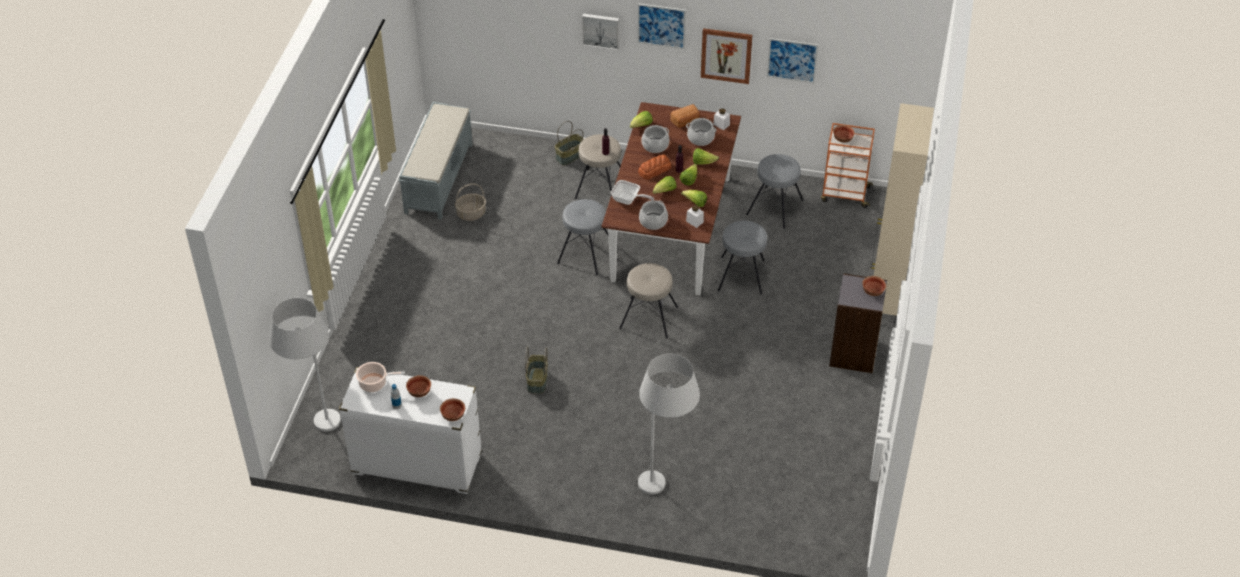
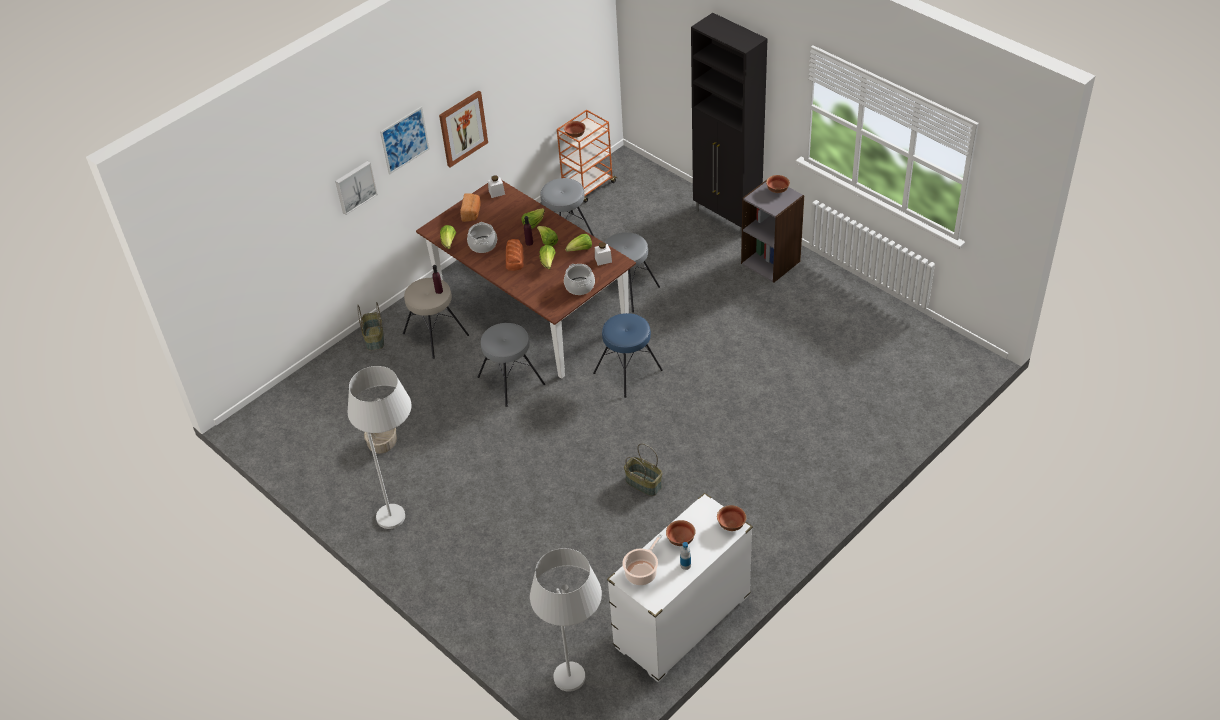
camera: 55 degrees left, 0 degrees up
(439, 177) = (308, 448): grey bench -> none
(628, 200) = (537, 291): frying pan -> none
(648, 318) = (628, 372): beige stool -> blue stool
(666, 487) = (836, 446): white floor lamp -> white floor lamp (404, 508)
(701, 138) = (501, 212): cooking pot -> none
(792, 60) = (513, 92): picture -> none
(885, 300) = (727, 218): beige cabinet -> black cabinet

